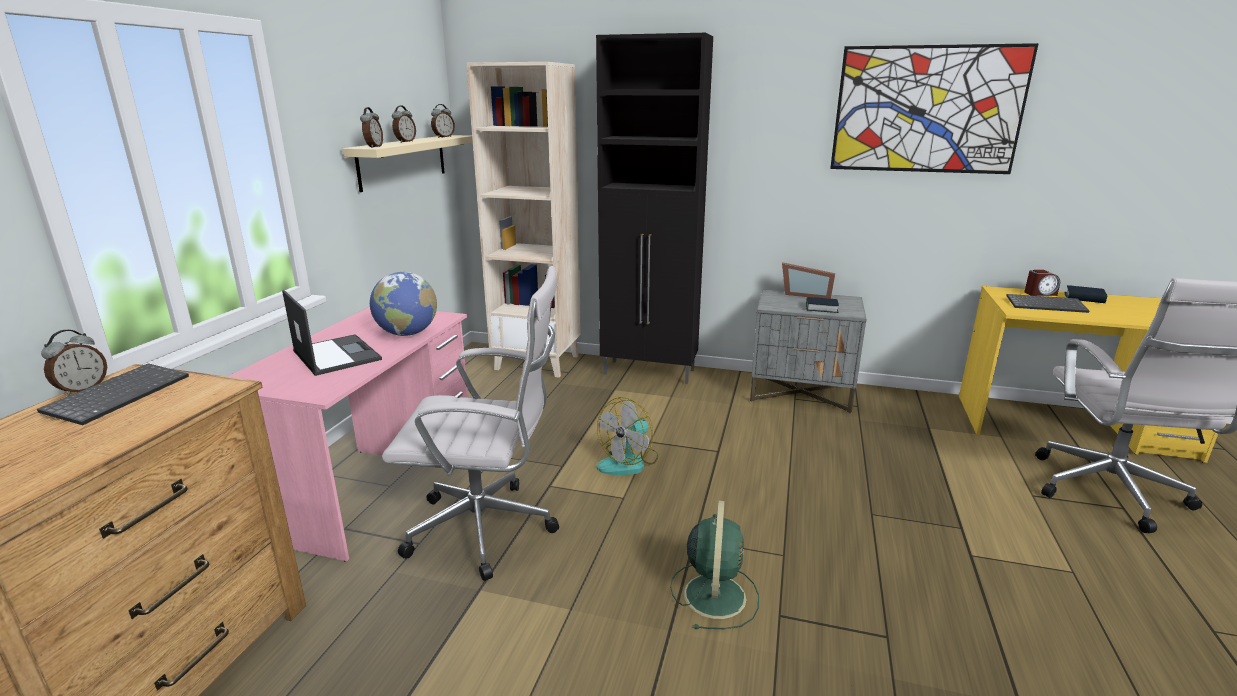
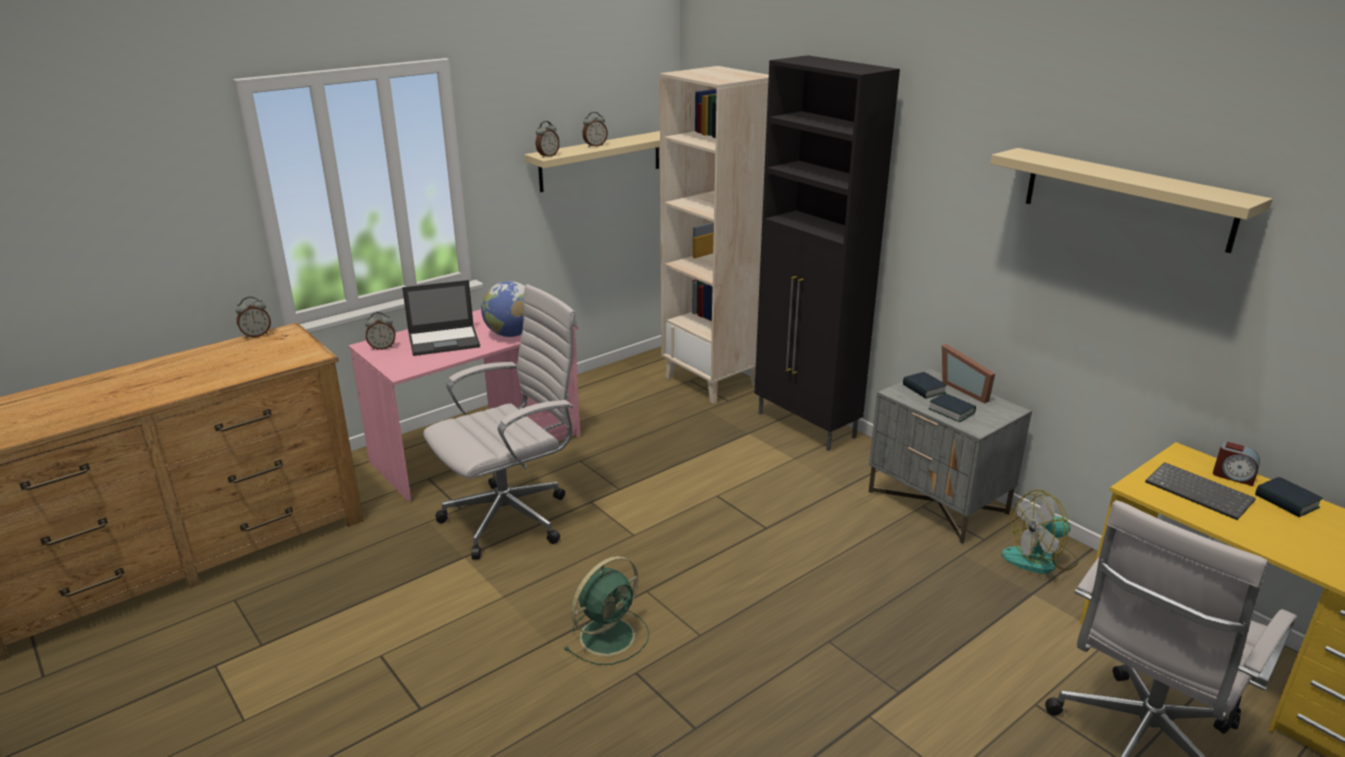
camera: 35 degrees right, 5 degrees up
(119, 394) = (267, 344): keyboard -> none
(336, 355) = (445, 341): laptop -> laptop turned 75 degrees clockwise
(443, 137) = (650, 137): alarm clock -> alarm clock (382, 347)
(488, 529) = (512, 517): white office chair -> white office chair turned 75 degrees counterclockwise
(629, 462) = (675, 507): fan -> fan (1040, 559)
(782, 301) = (923, 389): none -> book
(927, 110) = (1126, 198): picture -> beige shelf

